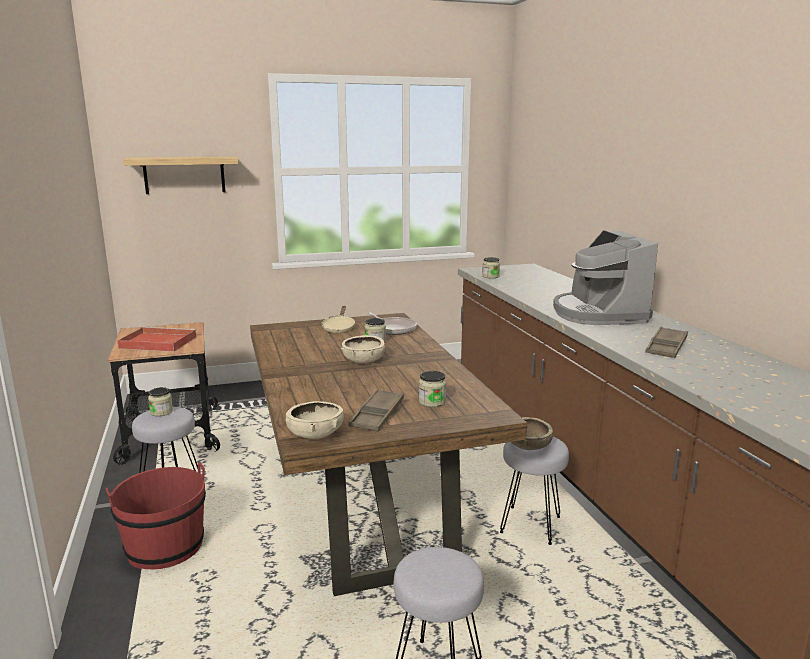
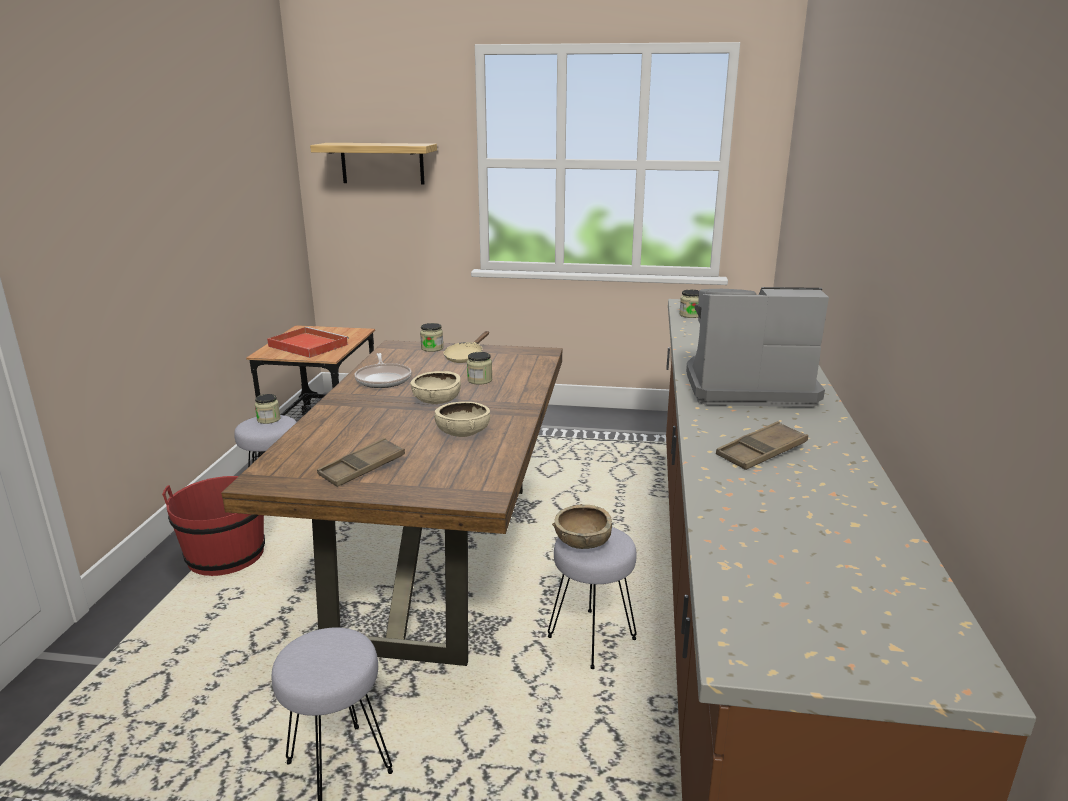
camera: 25 degrees right, 5 degrees up
(315, 434) = (278, 476): beige bowl -> beige bowl (463, 433)
(393, 329) = (521, 367): frying pan -> frying pan (383, 379)
(432, 401) = (438, 464): jar -> jar (432, 348)
(598, 314) = (746, 388): coffee machine -> coffee machine turned 75 degrees clockwise

